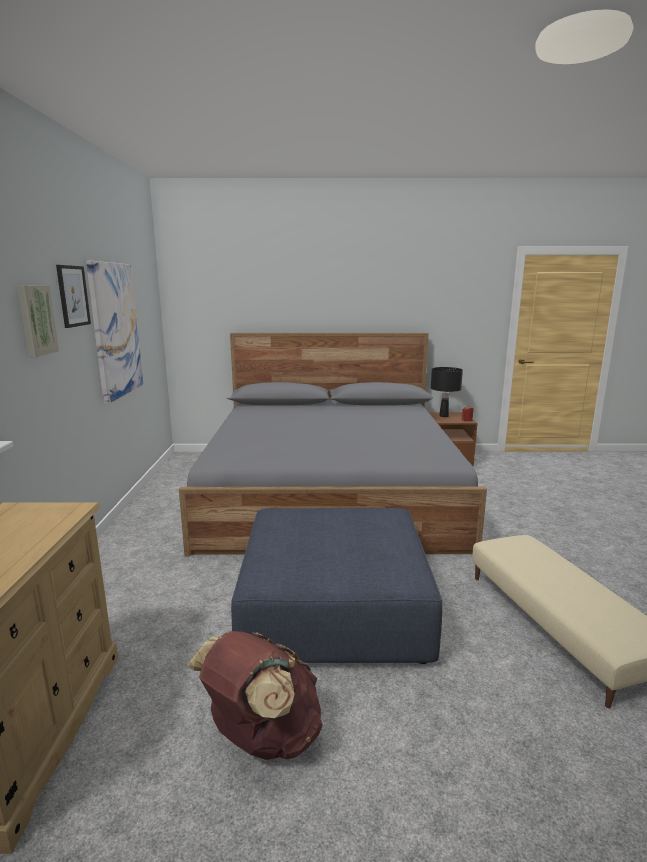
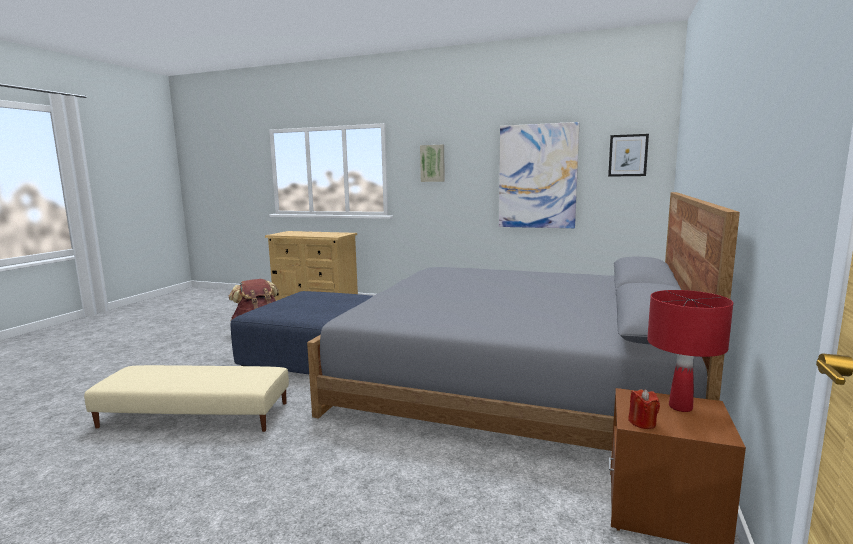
camera: 110 degrees right, 5 degrees down
(73, 296) = (476, 150): picture -> picture (628, 155)
(443, 416) = (680, 407): black table lamp -> red table lamp

